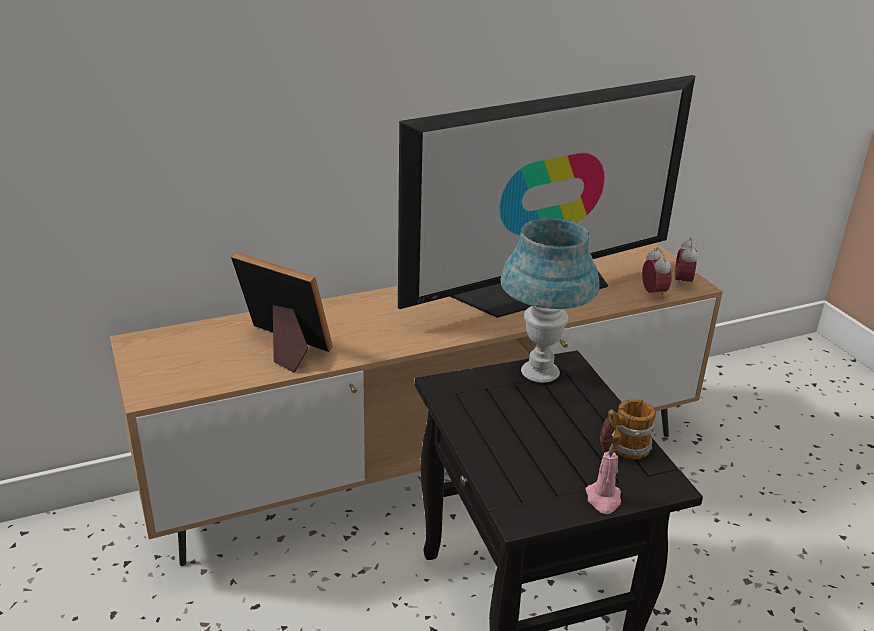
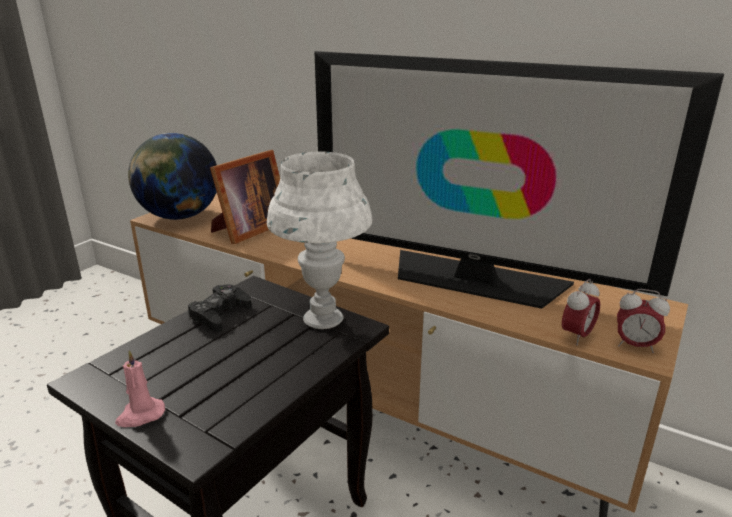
camera: 55 degrees right, 5 degrees down
(173, 376) = (179, 216): none -> globe
(283, 347) = (248, 229): picture frame -> picture frame turned 45 degrees clockwise
(476, 418) = (220, 314): none -> black game controller
(540, 372) = (323, 319): blue table lamp -> white table lamp
(622, 450) = (236, 401): mug -> none
(682, 283) = (635, 346): alarm clock -> alarm clock turned 135 degrees counterclockwise

